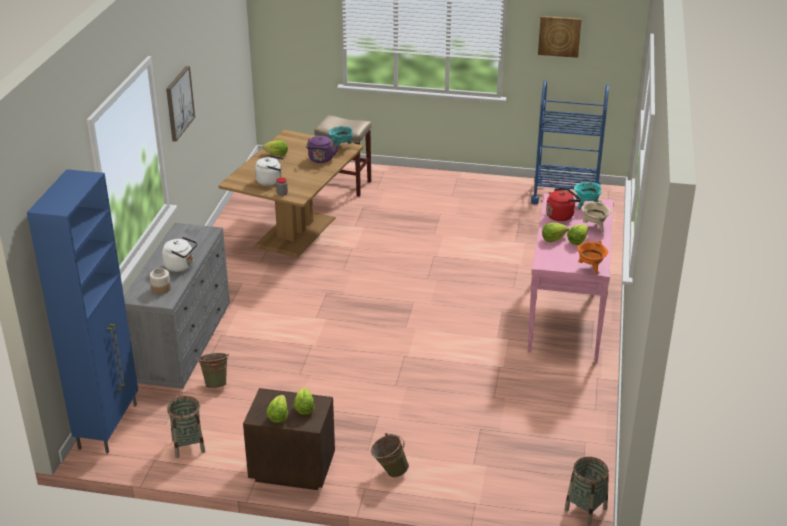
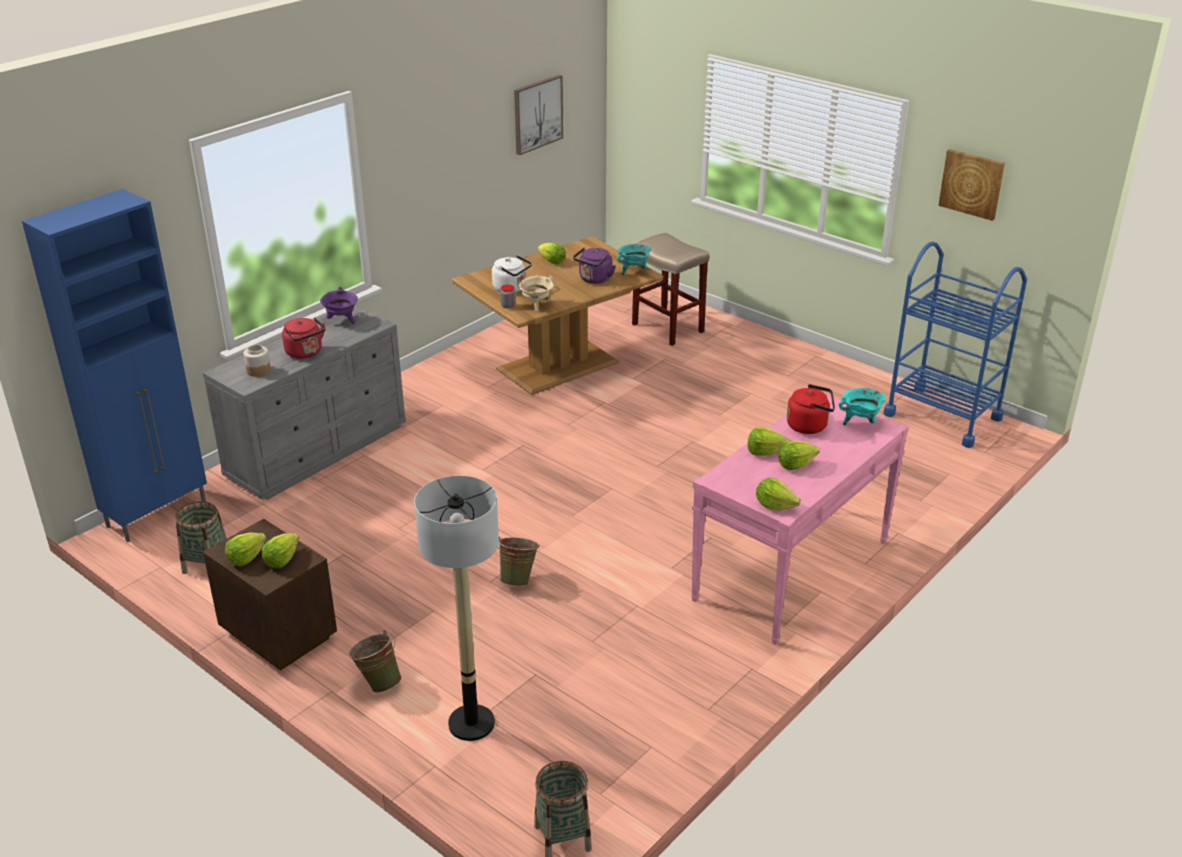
camera: 30 degrees right, 0 degrees up
(179, 103) = (414, 164): picture -> picture (537, 114)
(180, 236) = (342, 321): none -> purple cooking pot
(181, 266) = (306, 353): white kettle -> red kettle
(216, 383) = (304, 506): green bucket -> green bucket (518, 579)
(471, 471) = (471, 723): none -> floor lamp
(590, 268) = (775, 505): orange cooking pot -> lettuce
(594, 226) = (841, 453): beige cooking pot -> beige cooking pot (536, 305)

